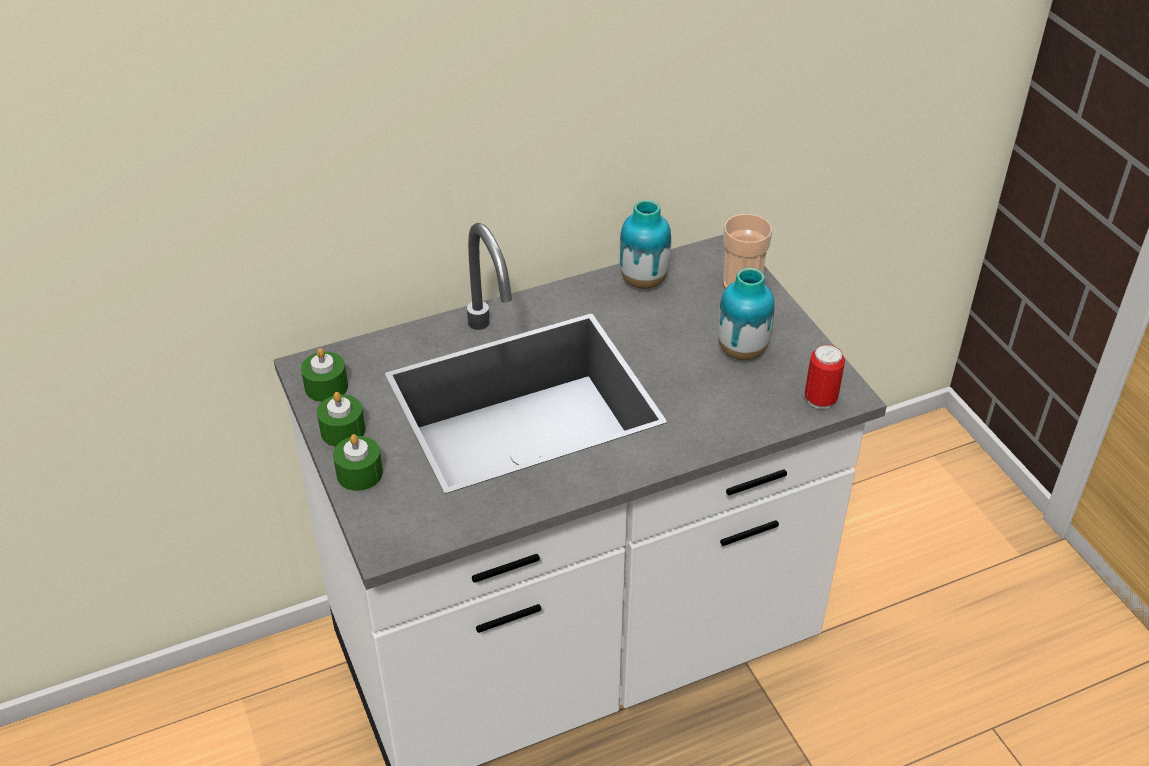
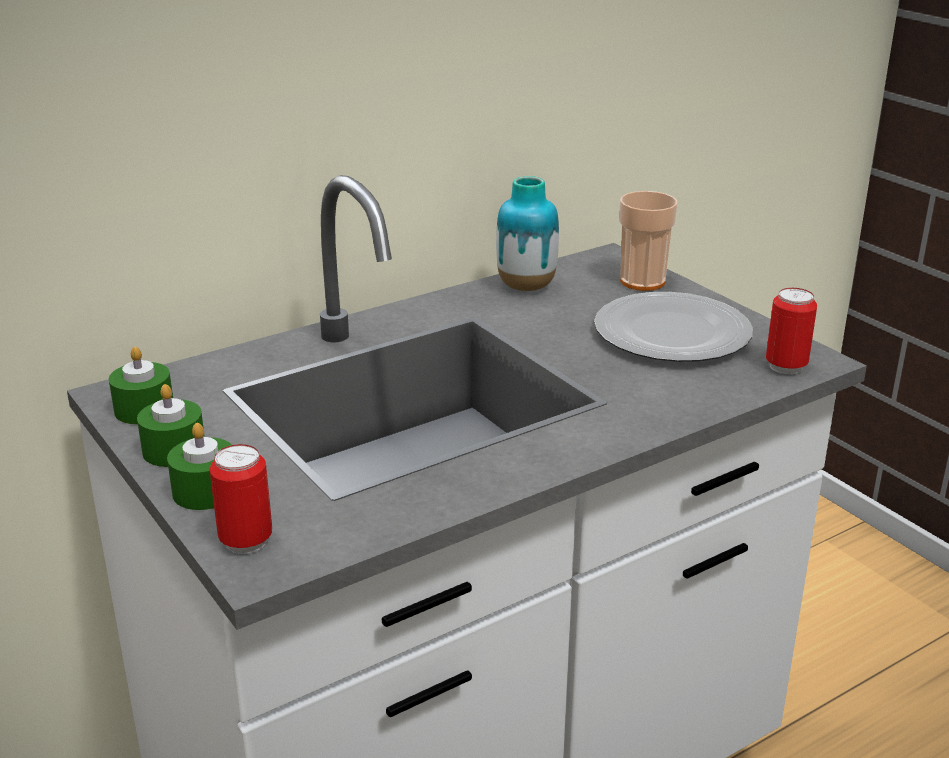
camera: 10 degrees left, 15 degrees down
(380, 523) = (246, 541): none -> can
(742, 351) = (670, 333): vase -> plate

